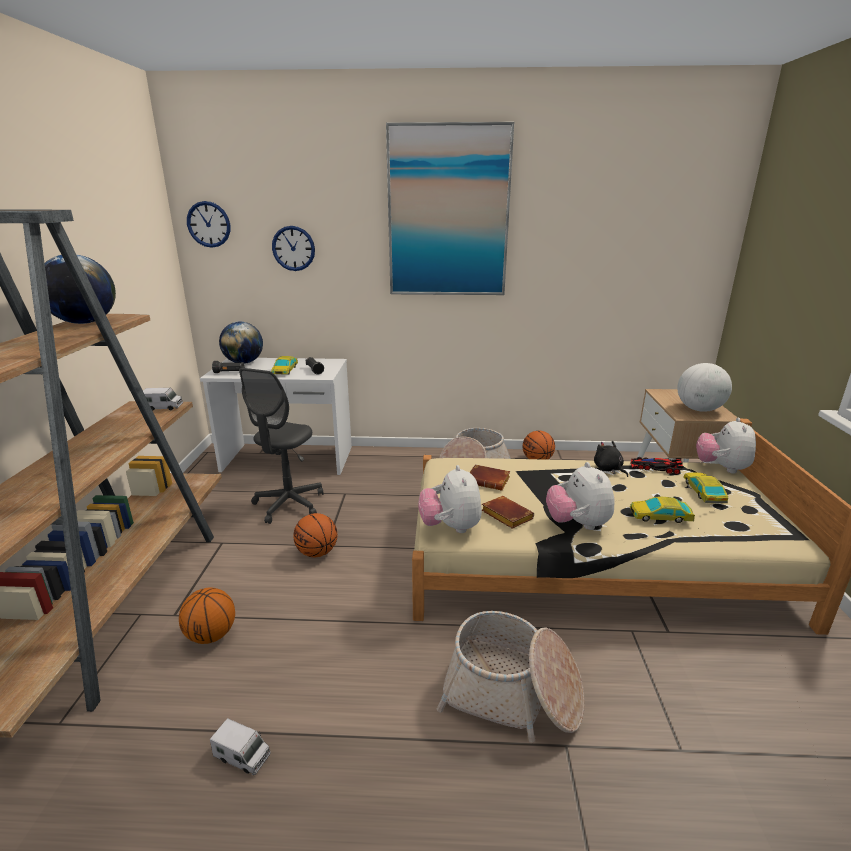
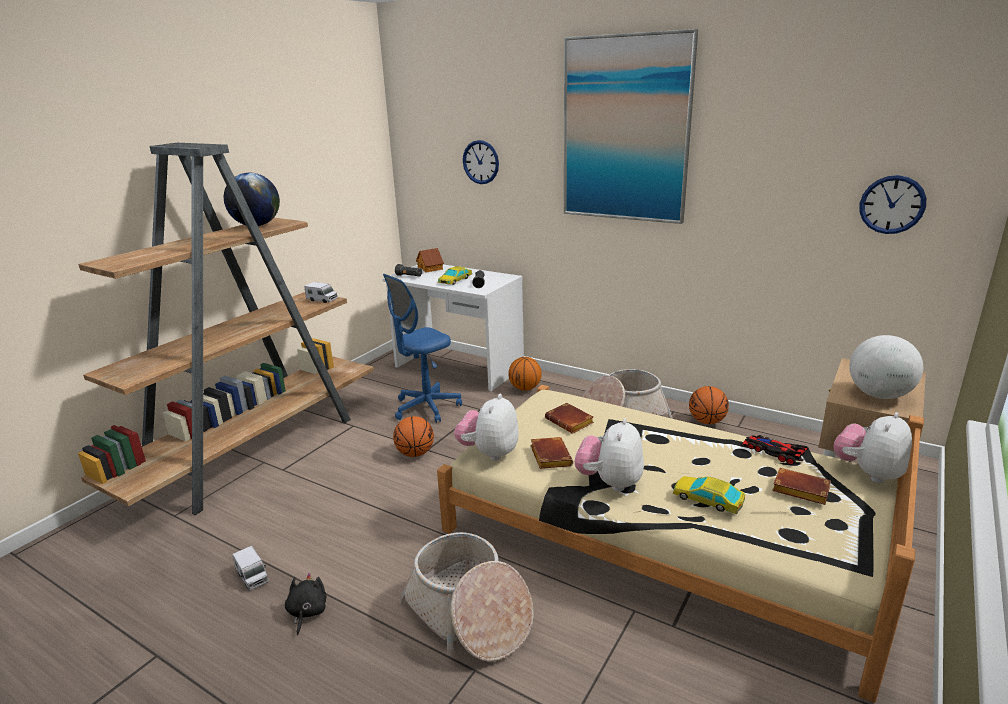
camera: 30 degrees right, 0 degrees up
(208, 224) = (415, 137): wall clock -> wall clock (892, 204)
(211, 635) = (294, 491): basketball -> basketball (525, 388)
(244, 362) = (430, 268): globe -> toy house
(289, 504) = (426, 407): grey office chair -> blue office chair
(608, 469) = (714, 440): black plush toy -> black plush toy (307, 612)
(703, 492) = (798, 491): toy car -> brown book

